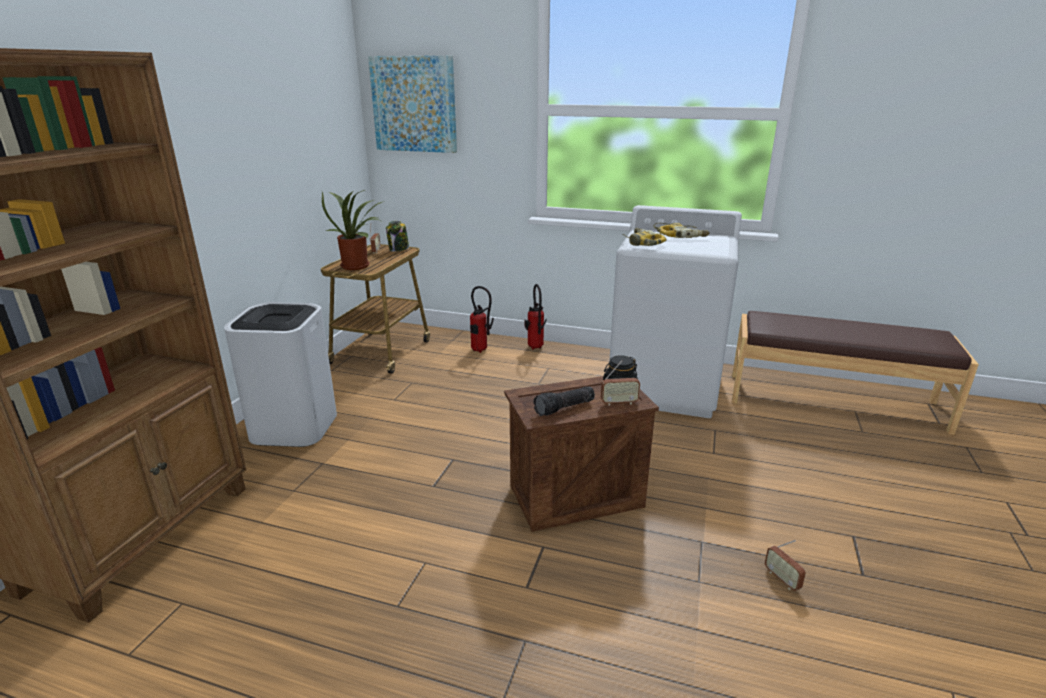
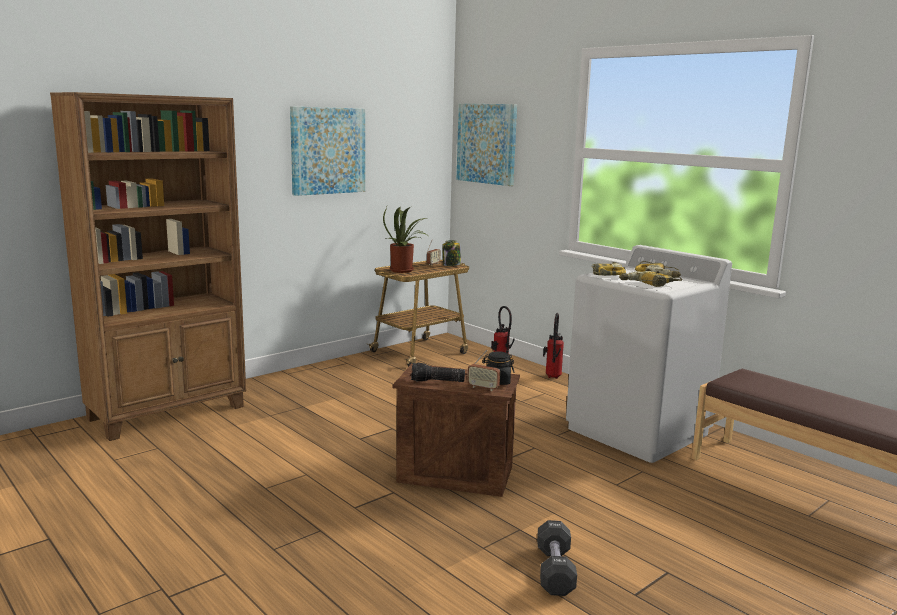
camera: 30 degrees right, 10 degrees down
(244, 126) = (328, 151): none -> picture
(294, 426) = (307, 382): white trash can -> none
(697, 248) = (648, 284): none -> power drill
(782, 579) = (555, 571): radio -> black dumbbell

